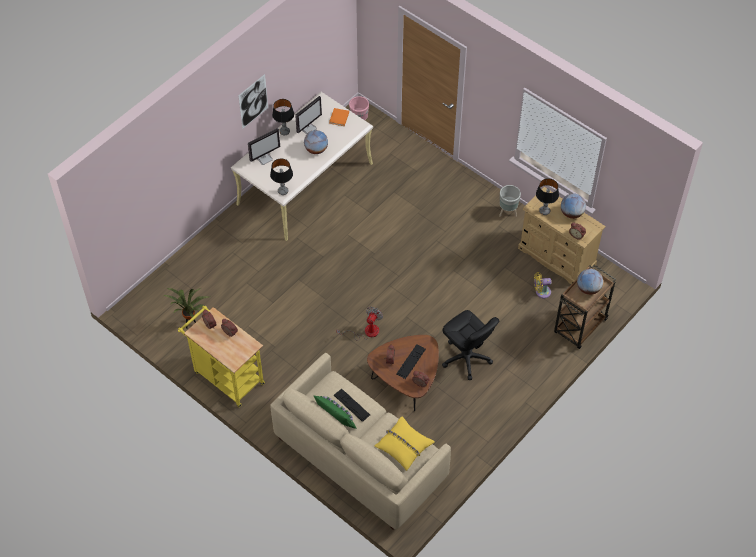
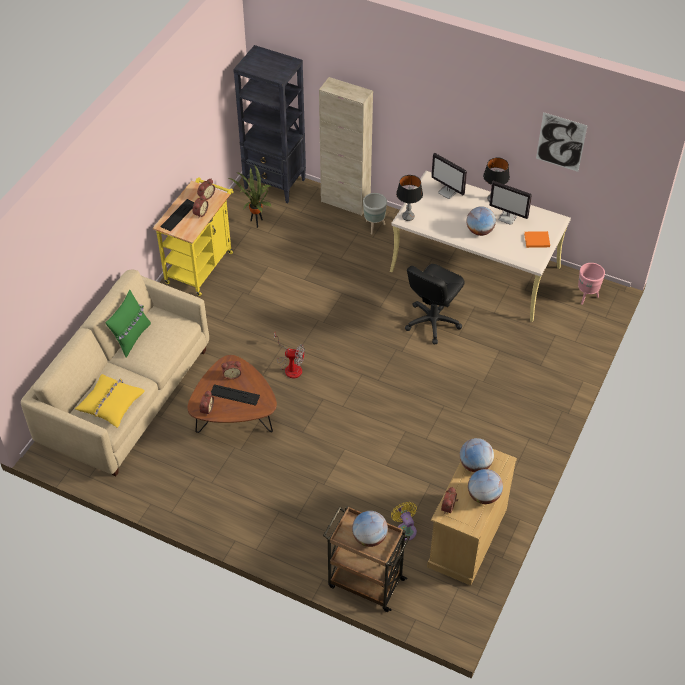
camera: 75 degrees right, 5 degrees down
(147, 300) = (275, 184): none -> black bookcase
(192, 253) = (345, 202): none -> beige cabinet
(253, 101) = (477, 130): picture -> picture (561, 142)
(351, 405) = (155, 347): keyboard -> keyboard (178, 215)
(466, 358) = (282, 468): black office chair -> black office chair (432, 322)
(508, 212) = (517, 470): grey planter -> grey planter (374, 226)
(544, 211) = (475, 464): table lamp -> globe

